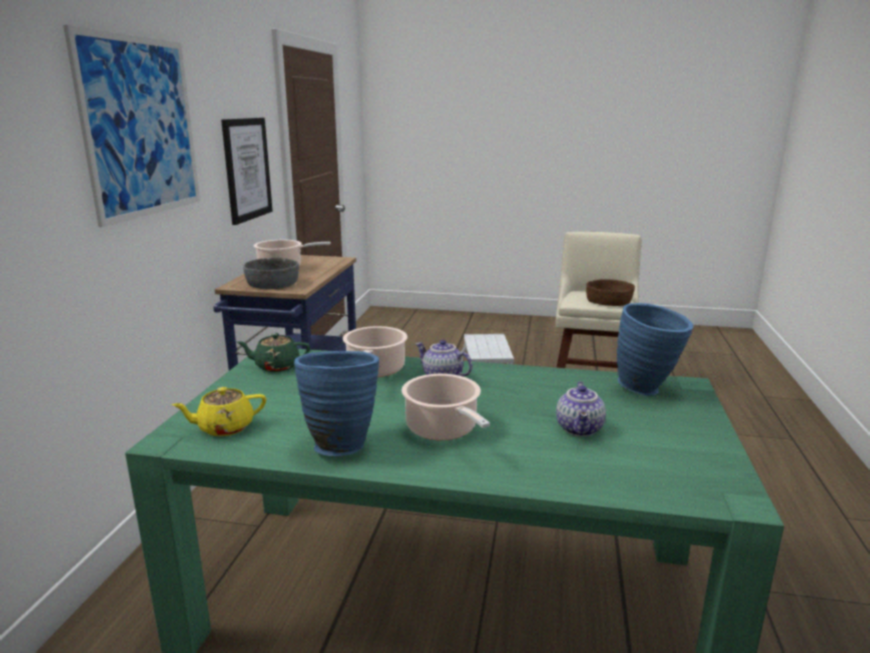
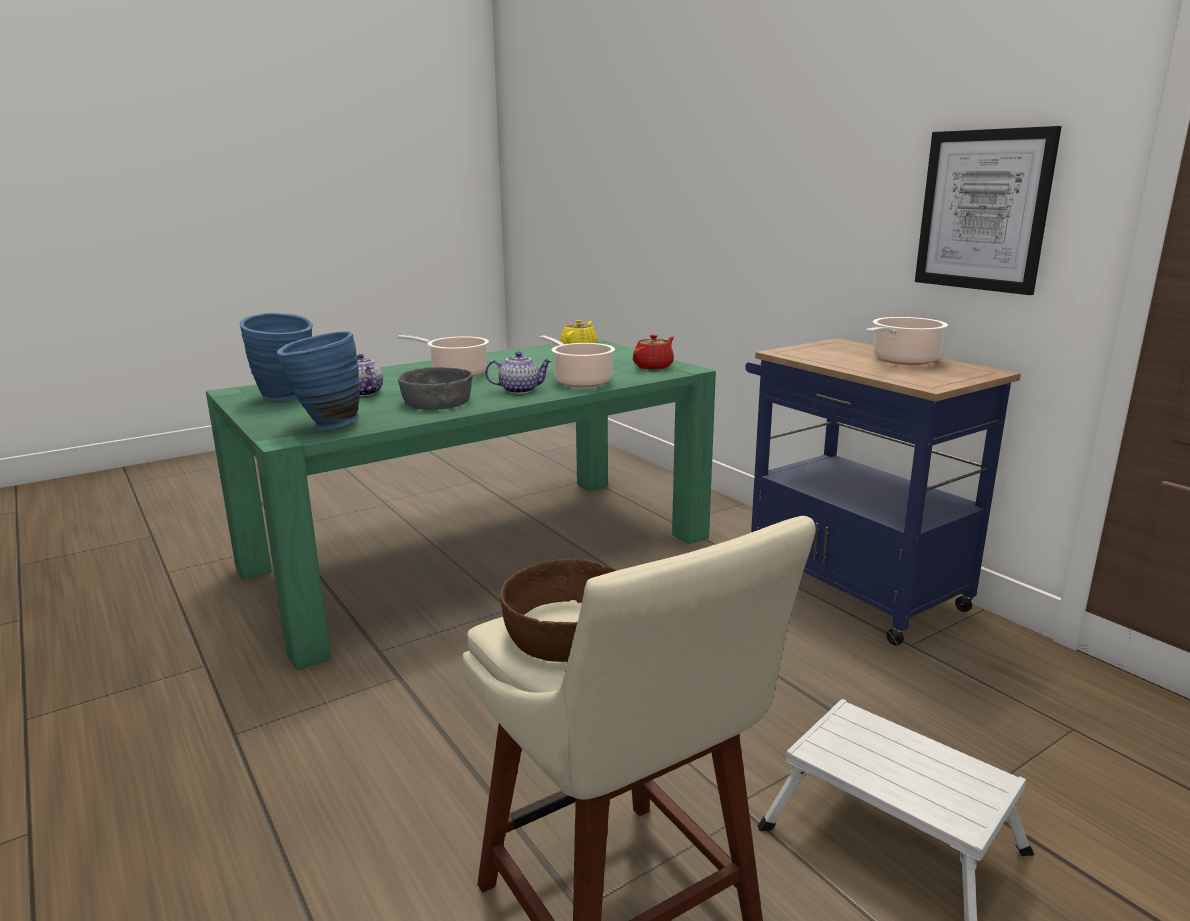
camera: 135 degrees right, 0 degrees up
(141, 127) = (799, 143): picture -> none
(272, 283) = (826, 350): grey bowl -> grey bowl (436, 401)
(276, 366) = (654, 366): green teapot -> red teapot
(340, 444) = (501, 358): blue vase -> blue vase (287, 398)

